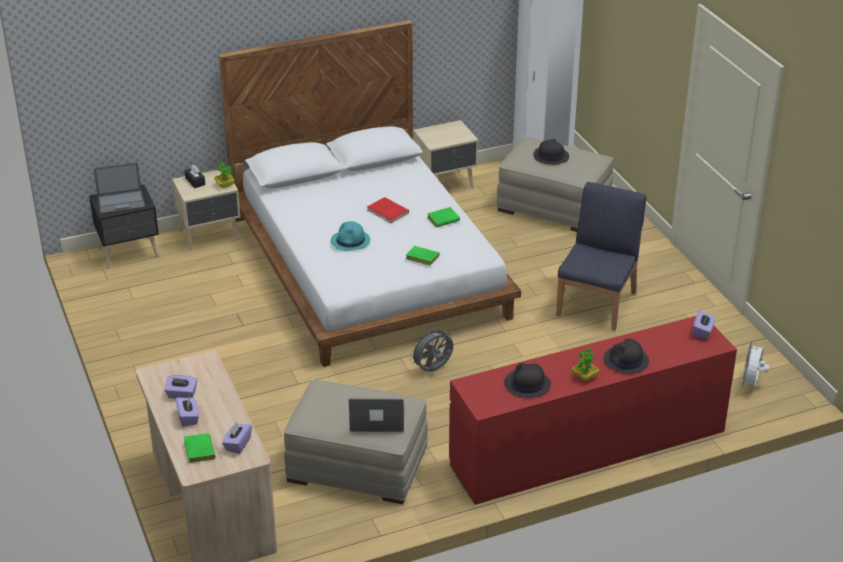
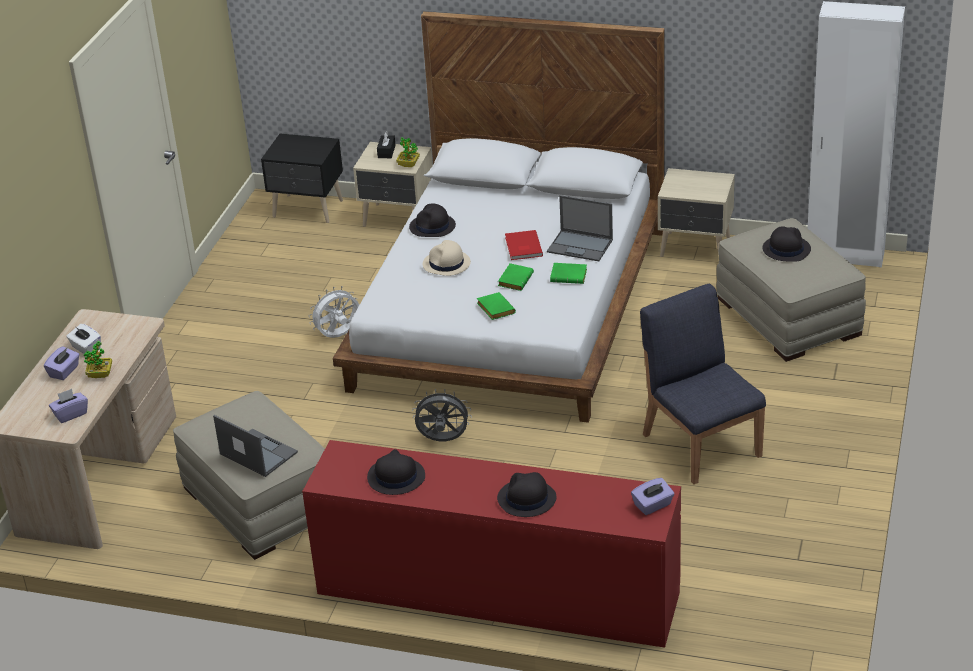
camera: 40 degrees right, 0 degrees up
(122, 202) = (298, 149): laptop -> laptop (580, 246)
(181, 394) = (85, 348): purple tissue box -> white tissue box
(198, 450) = (35, 405): green book -> green book (515, 279)
(304, 220) = (432, 227): none -> black hat
(350, 241) = (446, 264): turquoise hat -> beige hat
(585, 377) = (462, 496): potted plant -> potted plant (100, 374)
(597, 303) = (701, 444): blue chair -> blue chair turned 90 degrees counterclockwise
(751, 384) = (764, 611): white fan -> white fan (339, 336)

